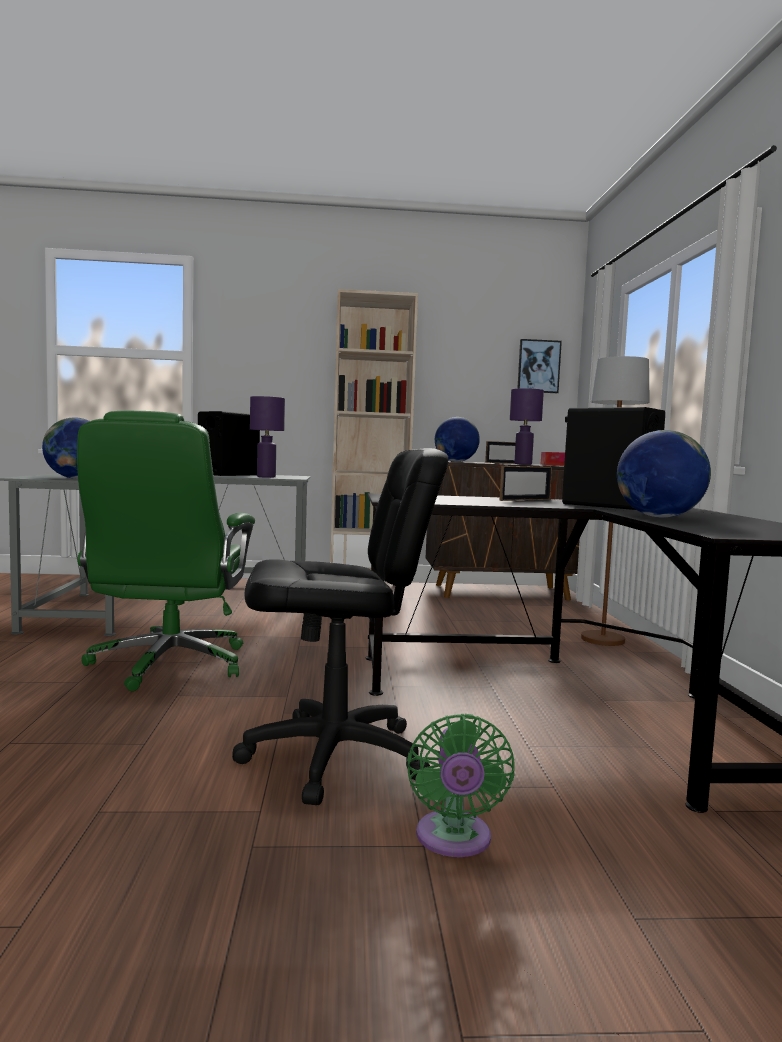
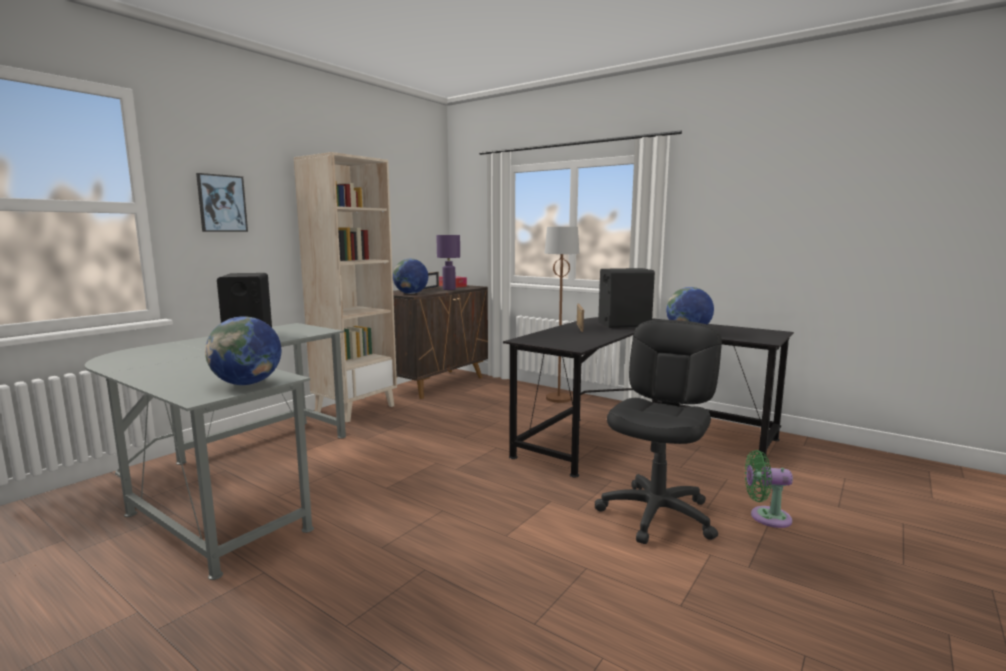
camera: 50 degrees left, 5 degrees up
(168, 665) = (433, 523): green office chair -> none
(266, 477) = (300, 334): purple table lamp -> none
(453, 840) = (766, 517): green fan -> green fan turned 150 degrees clockwise
(538, 366) = (429, 212): picture -> picture (222, 203)

